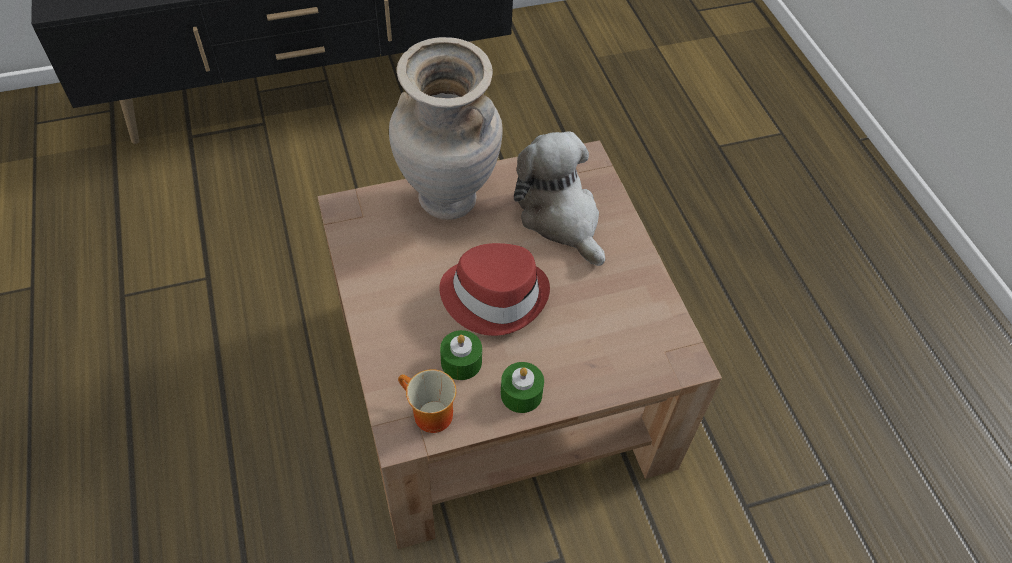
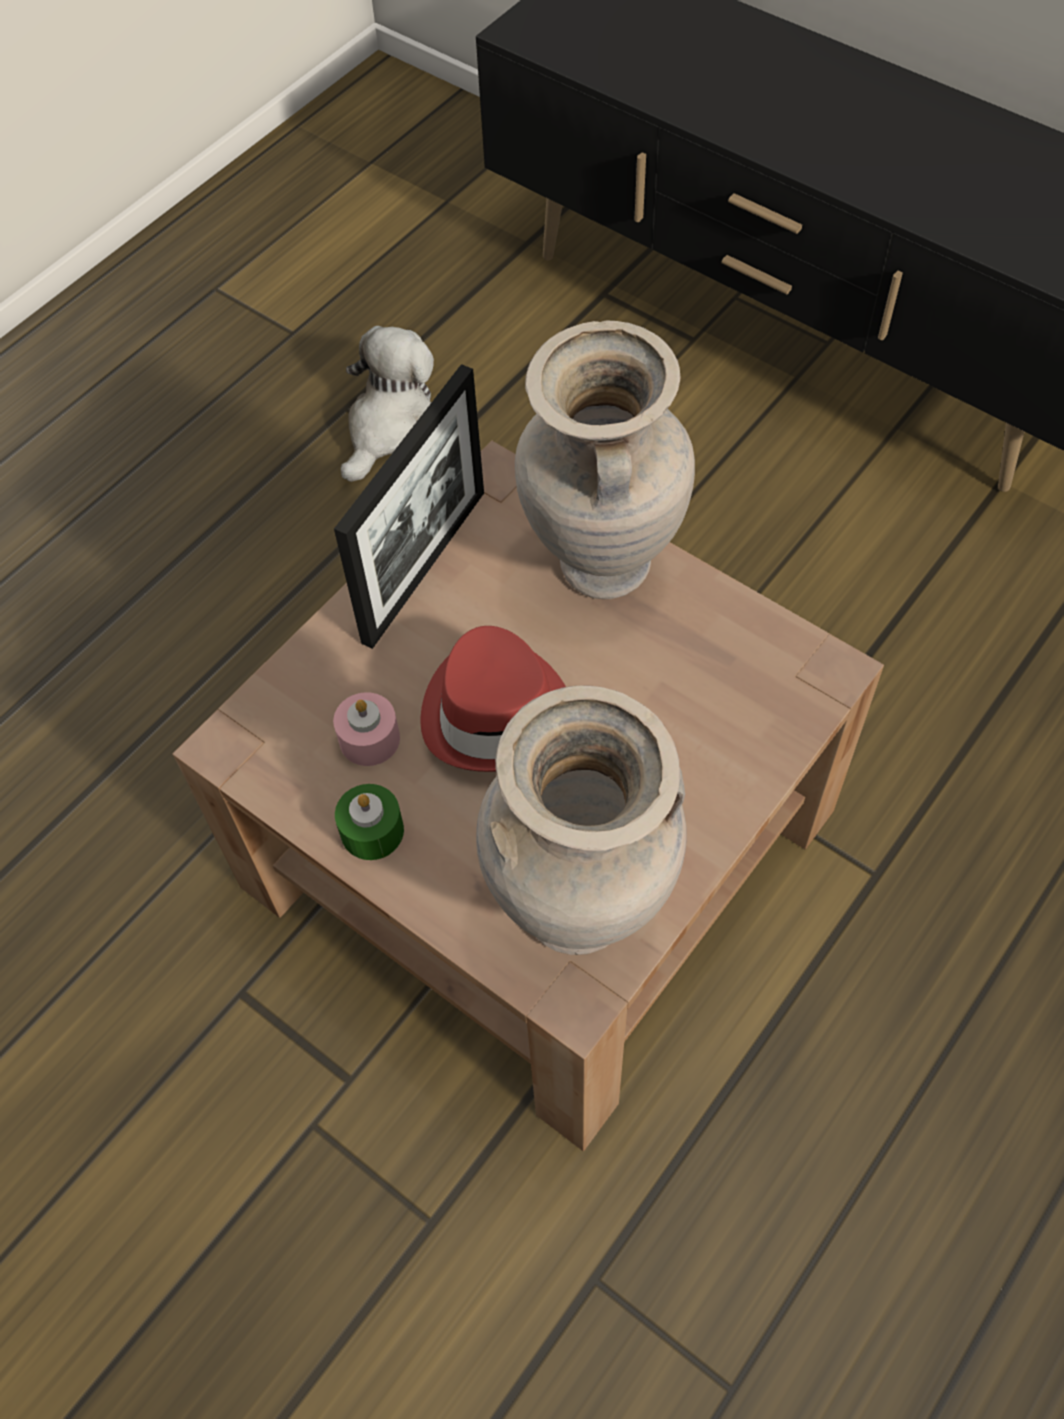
camera: 60 degrees right, 5 degrees up
(371, 272) = (424, 566): none -> picture frame
(427, 415) = (270, 753): mug -> none
(461, 362) = (369, 739): green candle -> pink candle
(561, 218) = (692, 705): plush toy -> plush toy (390, 427)
(641, 331) = (579, 913): none -> beige vase

